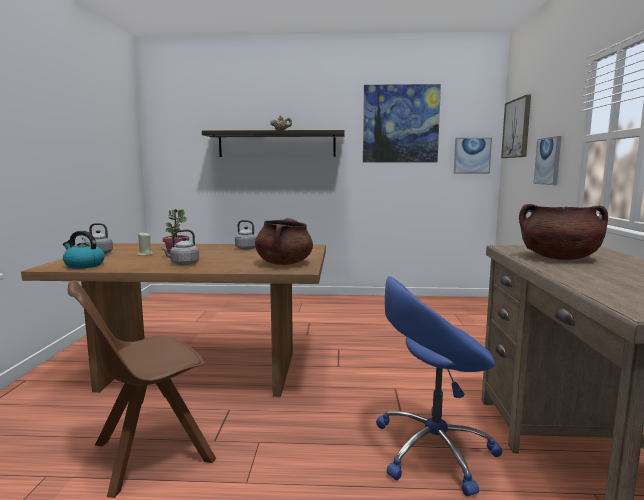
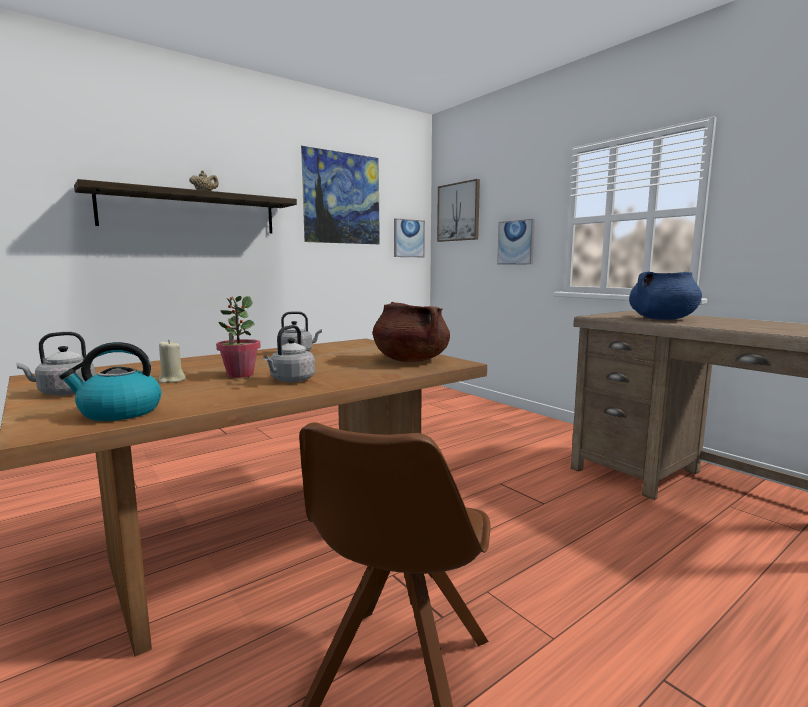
camera: 40 degrees left, 0 degrees up
(430, 450) = (614, 523): blue office chair -> none
(559, 258) = (662, 319): brown cooking pot -> blue cooking pot

